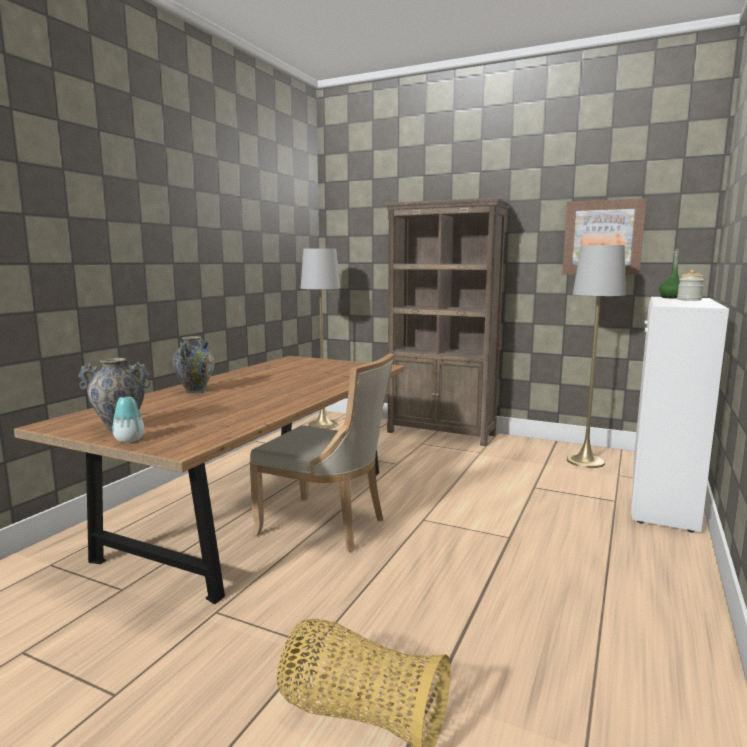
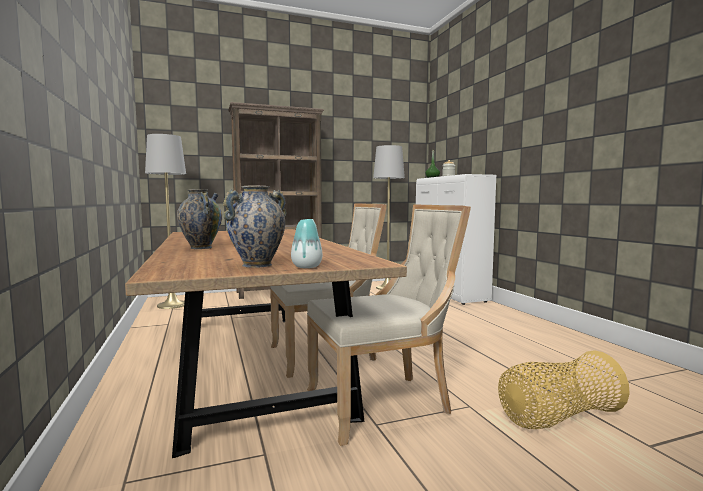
camera: 45 degrees left, 5 degrees down
(261, 597) = (383, 403): none -> beige chair
(602, 238) = (372, 145): picture -> none

